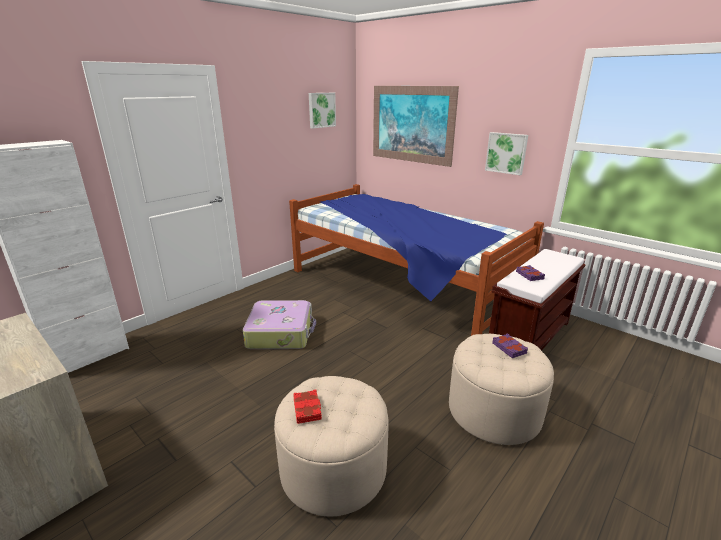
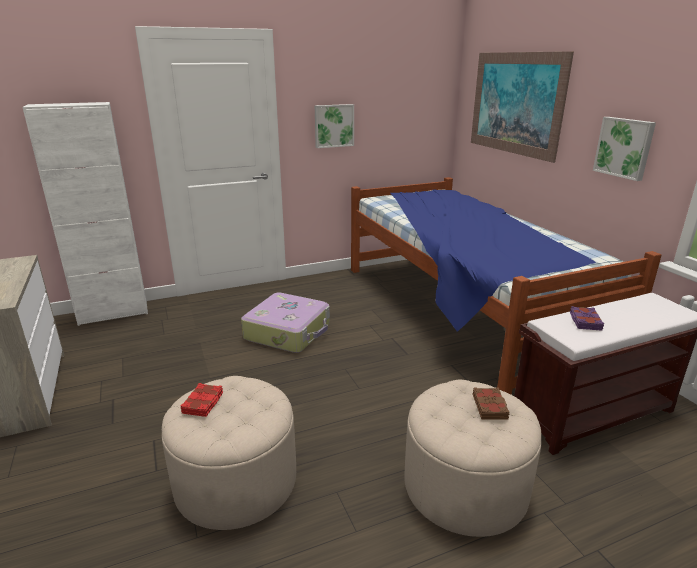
camera: 25 degrees right, 0 degrees up
(321, 110) = (407, 82): picture -> picture (333, 125)
(509, 348) = (490, 407): purple book -> brown book

